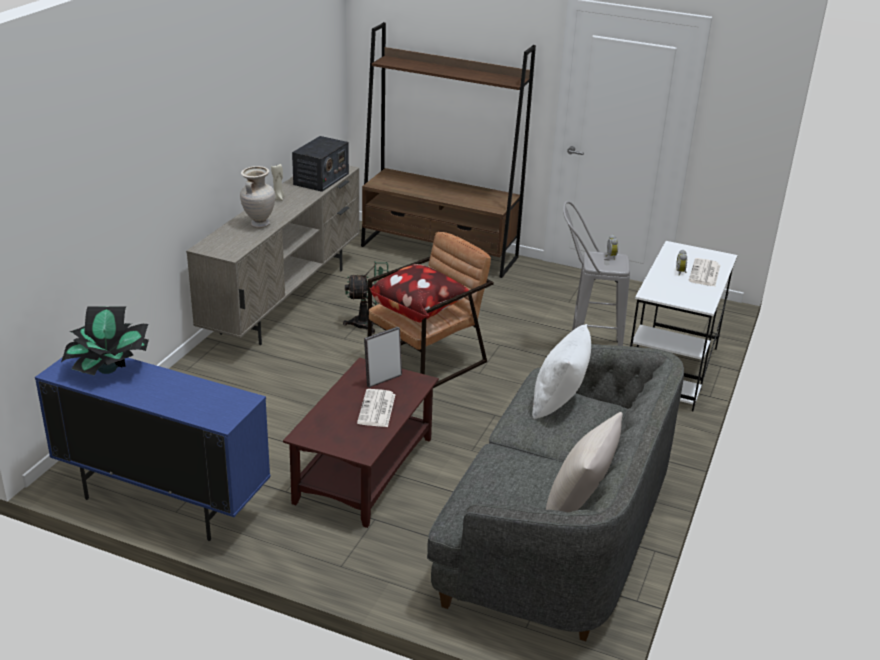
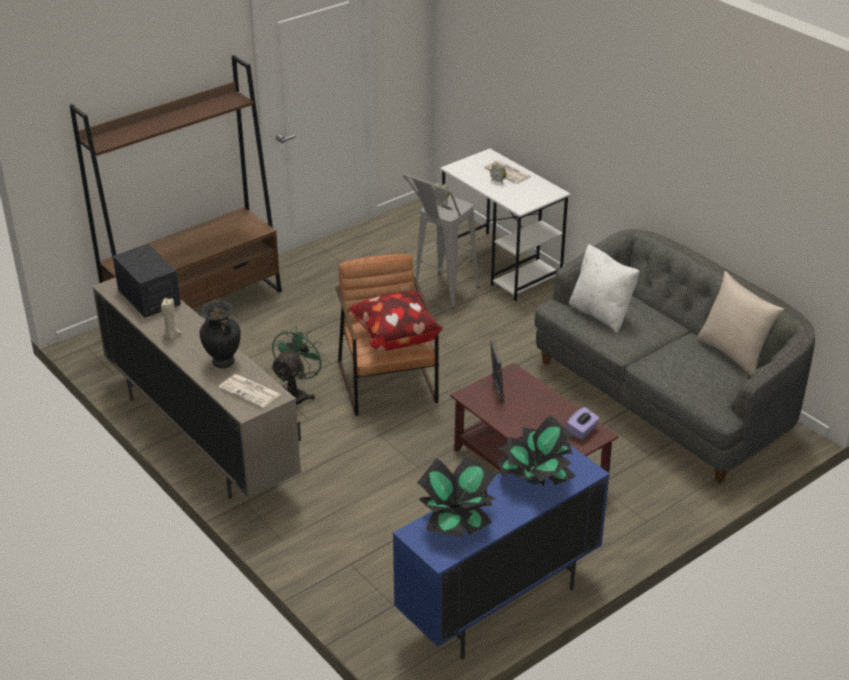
camera: 60 degrees left, 5 degrees up
(191, 394) = (534, 479): none -> potted plant
(259, 224) = (223, 363): beige vase -> black vase
(360, 442) = (582, 431): none -> purple tissue box
(377, 409) = (540, 408): newspaper -> newspaper (250, 391)

